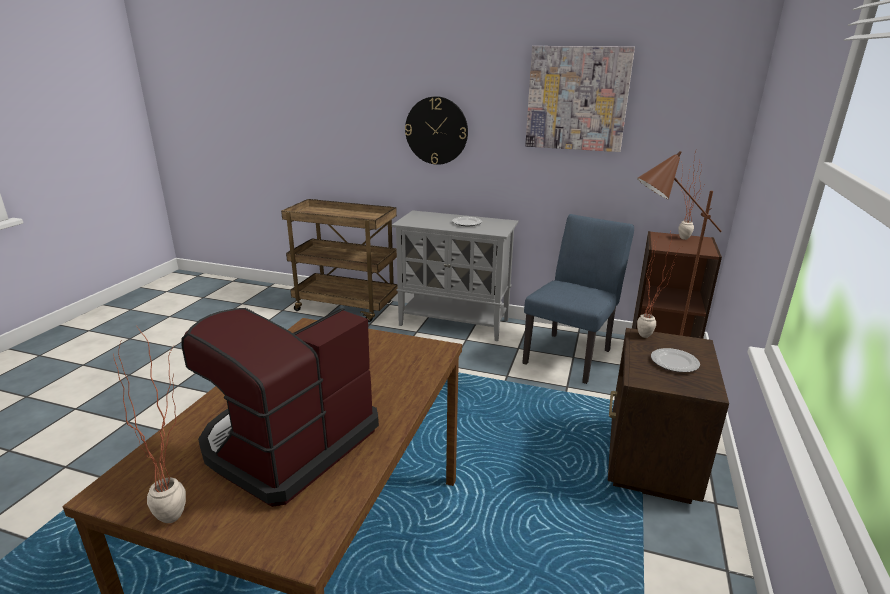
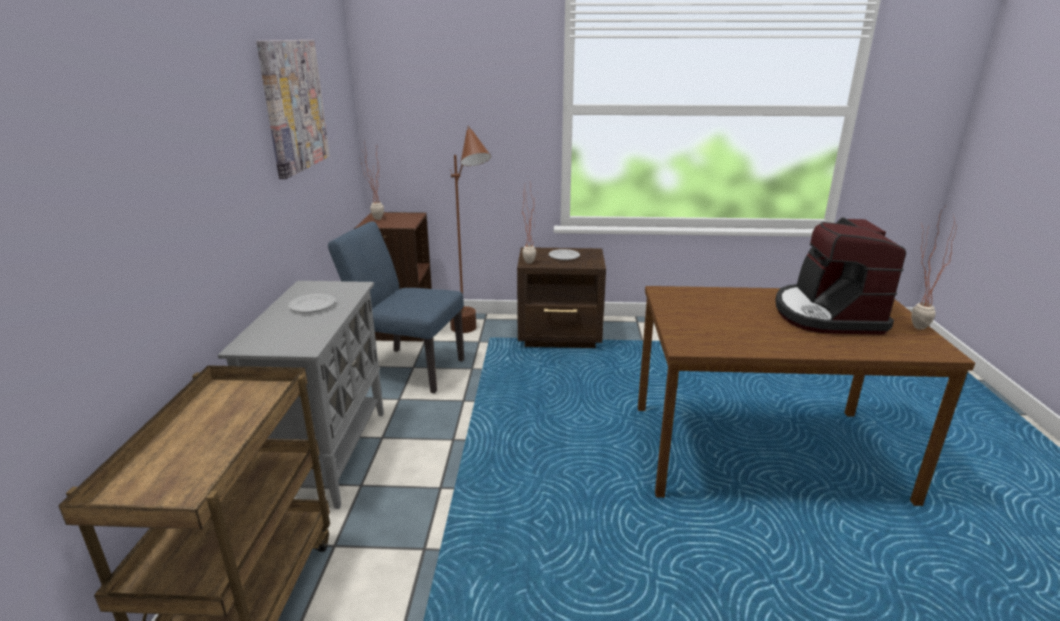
camera: 105 degrees left, 0 degrees up
(288, 444) = (827, 314): coffee machine -> coffee machine turned 75 degrees clockwise
(436, 131) = (206, 197): wall clock -> none

